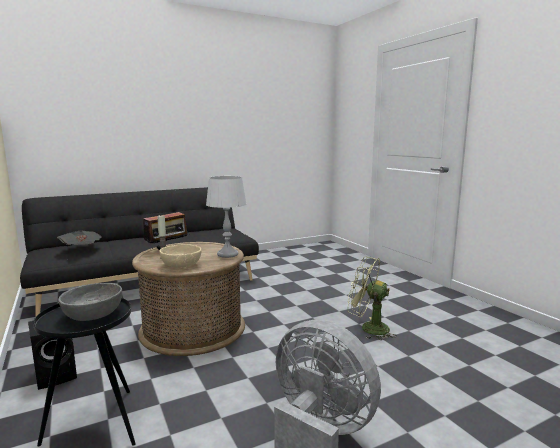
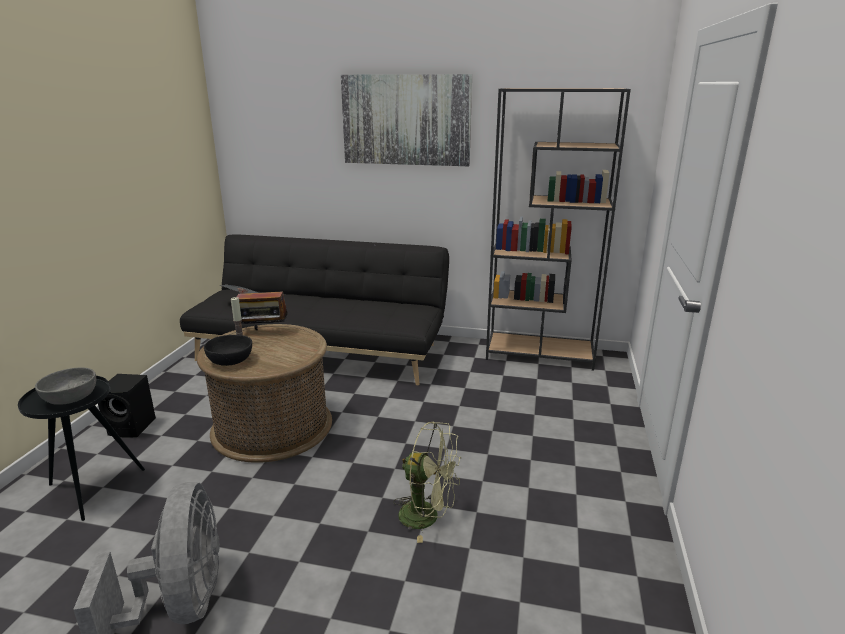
camera: 40 degrees right, 10 degrees up
(181, 264) = (230, 360): beige bowl -> black bowl
(188, 97) = (406, 120): none -> picture
(228, 254) = (292, 360): grey table lamp -> none
(293, 250) = (540, 354): none -> bookcase
(368, 328) = (427, 517): green fan -> green fan turned 135 degrees clockwise

